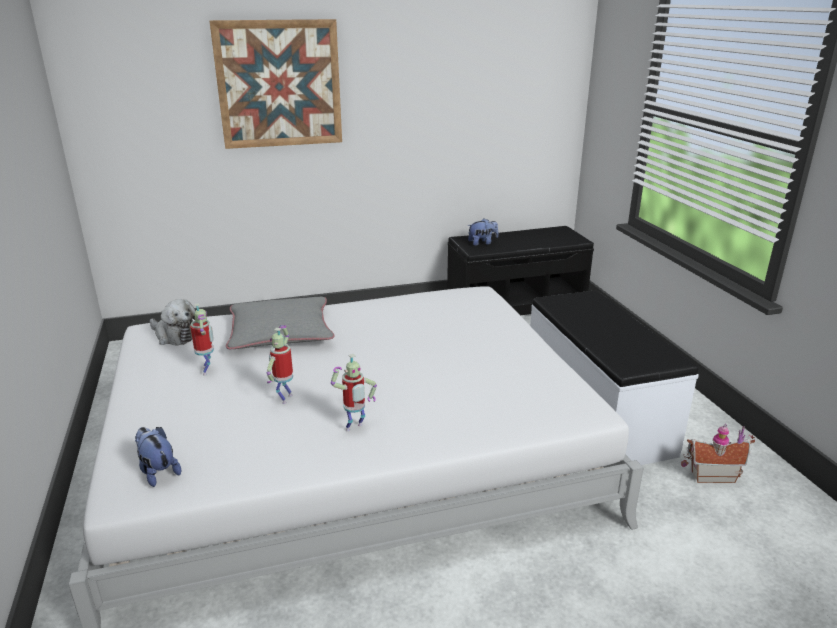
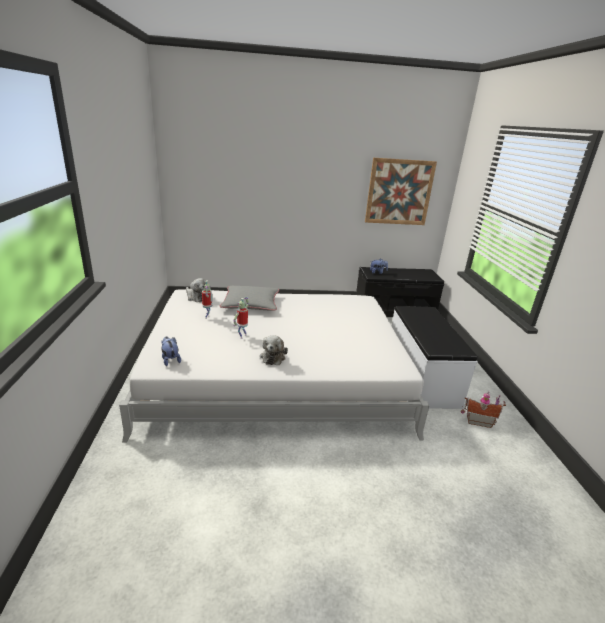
camera: 10 degrees right, 0 degrees up
(279, 84) = (274, 171): picture -> picture (399, 192)
(355, 429) = (273, 356): toy robot -> plush toy

